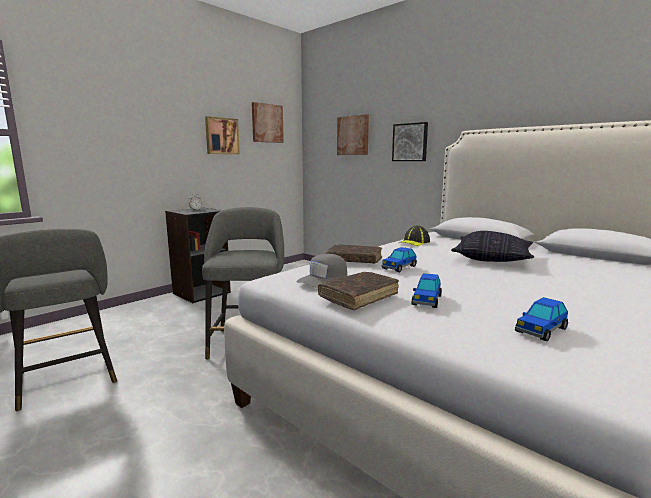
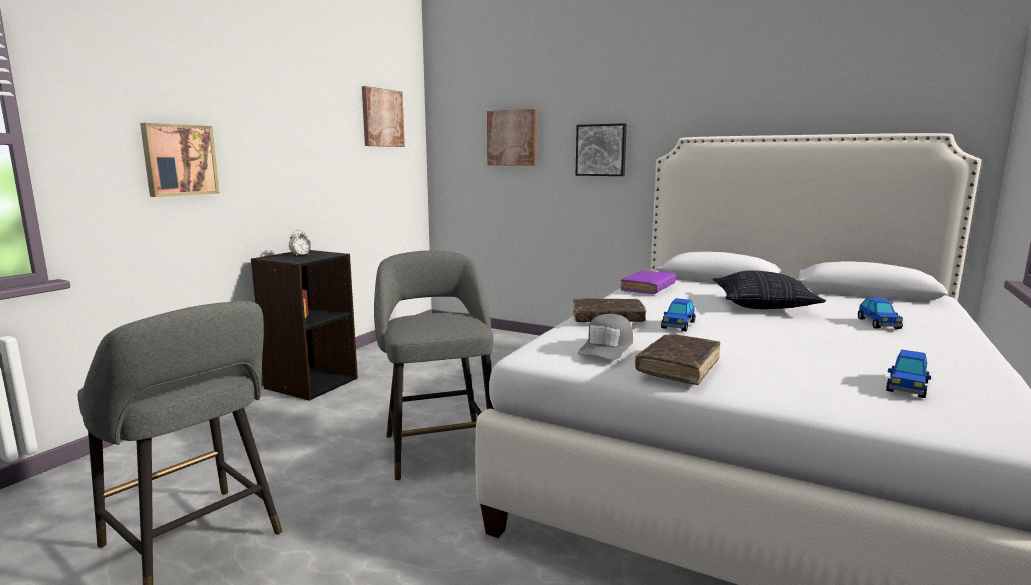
camera: 15 degrees left, 0 degrees up
(221, 136) = (323, 138): picture -> picture (179, 160)
(414, 242) = (648, 288): cap -> purple book
(426, 300) = (756, 365): toy car -> toy car (878, 324)

